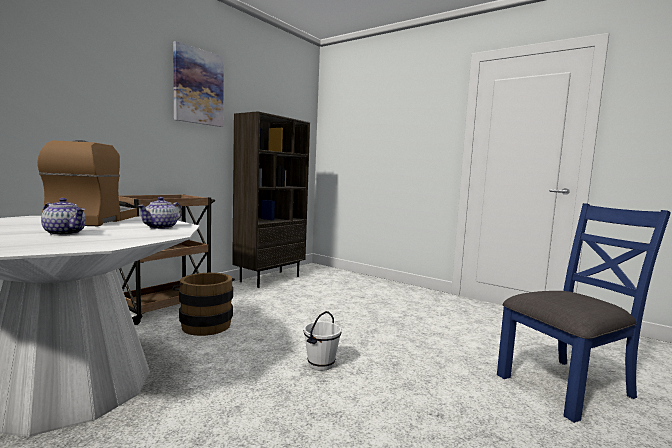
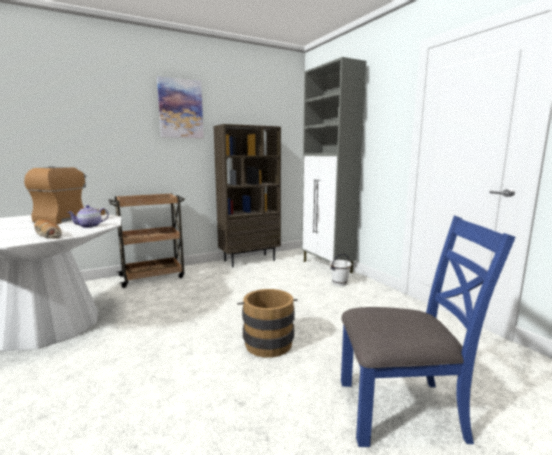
camera: 25 degrees right, 5 degrees up
(65, 233) = (23, 230): teapot -> none
(129, 237) = (47, 235): none -> bread
(204, 324) = (163, 293): brown bucket -> brown bucket (267, 341)
(320, 364) = (203, 339): white bucket -> white bucket (339, 283)
(361, 279) = (327, 267): none -> grey cabinet

